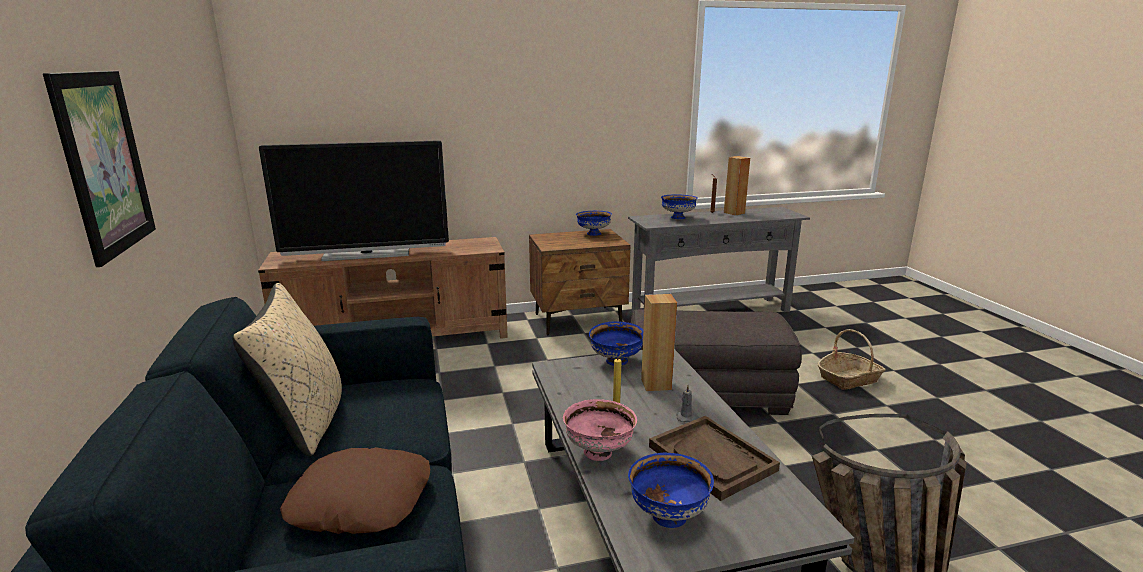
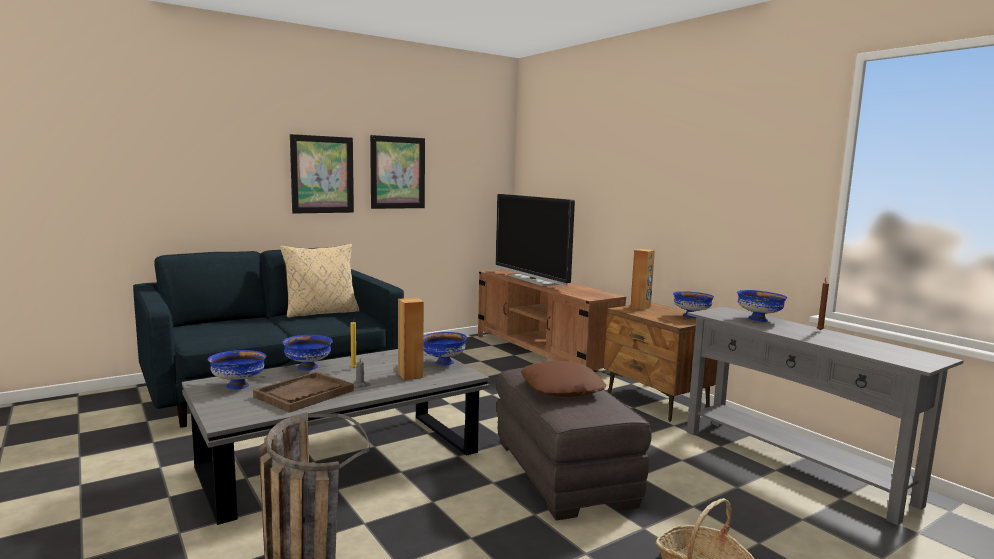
camera: 70 degrees right, 10 degrees down
(166, 134) = (397, 172): none -> picture
(361, 501) = (250, 329): brown pillow -> brown pillow (562, 388)
(598, 452) = (308, 367): pink bowl -> blue bowl
(734, 213) = (846, 338): brown speaker -> brown speaker (640, 308)

